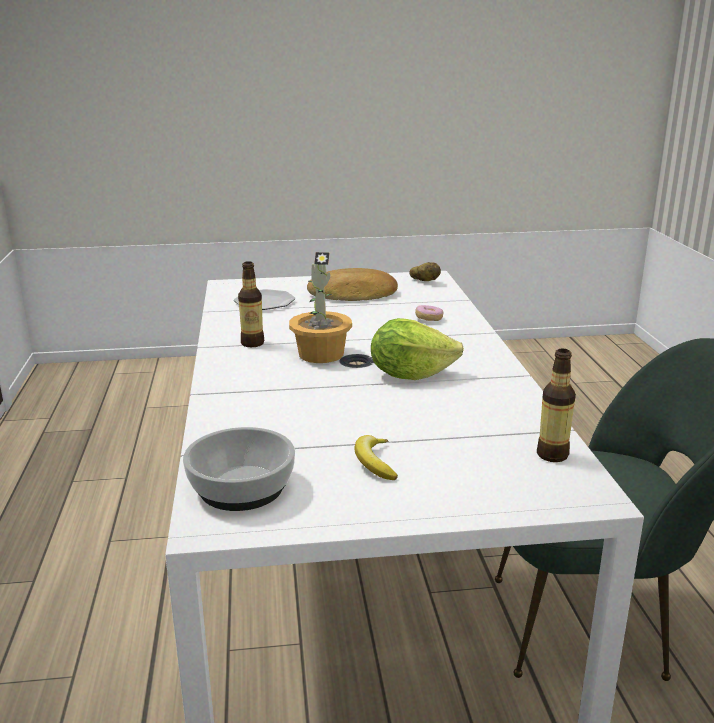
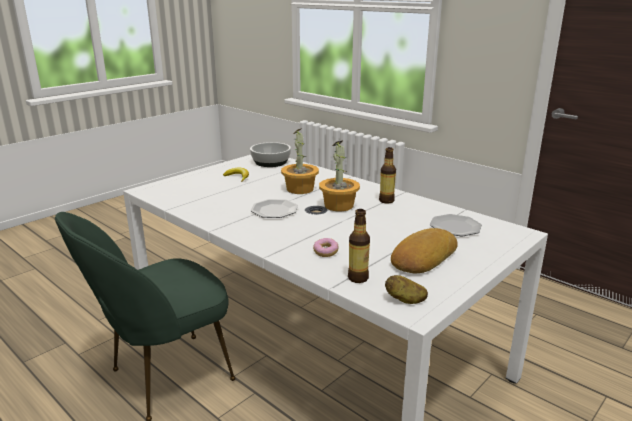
camera: 140 degrees right, 0 degrees up
(317, 396) = (300, 189): none -> potted plant
(410, 375) = (275, 210): lettuce -> plate
(552, 455) = (169, 198): bottle -> bottle (358, 278)

